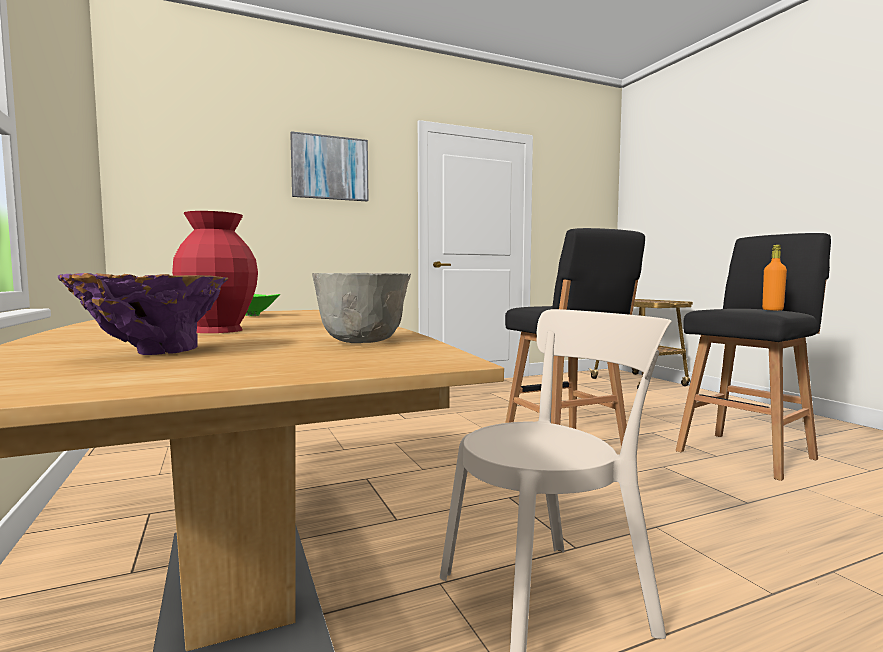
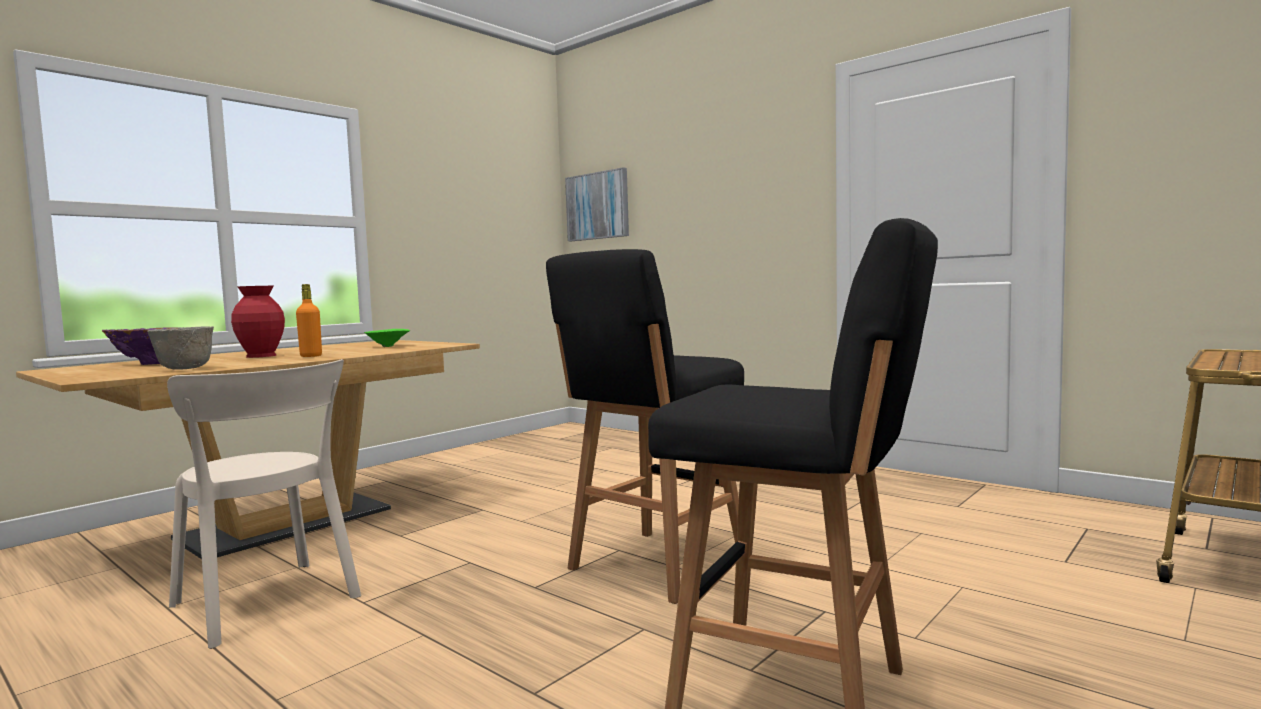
camera: 65 degrees right, 0 degrees up
(330, 168) = (725, 165): picture -> picture (597, 206)
(772, 310) = (743, 399): orange bottle -> orange bottle (311, 356)

